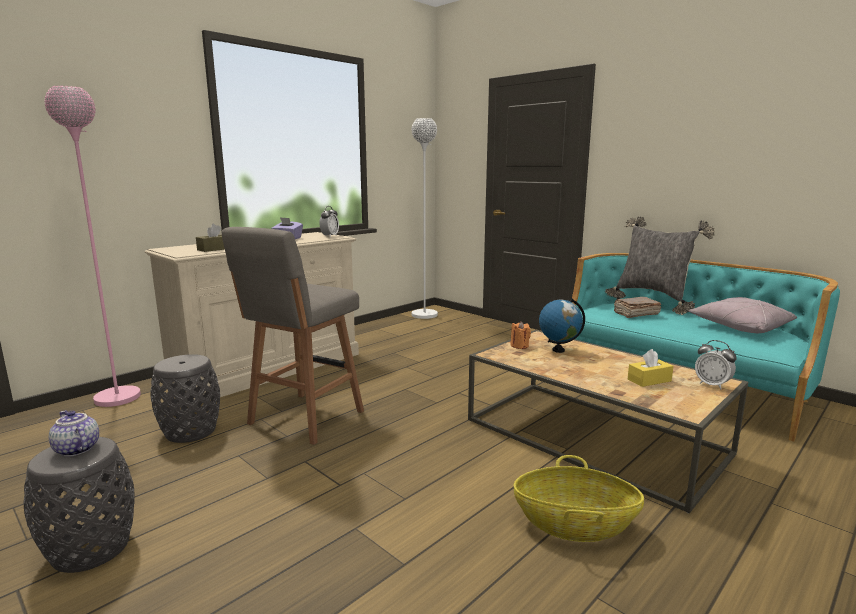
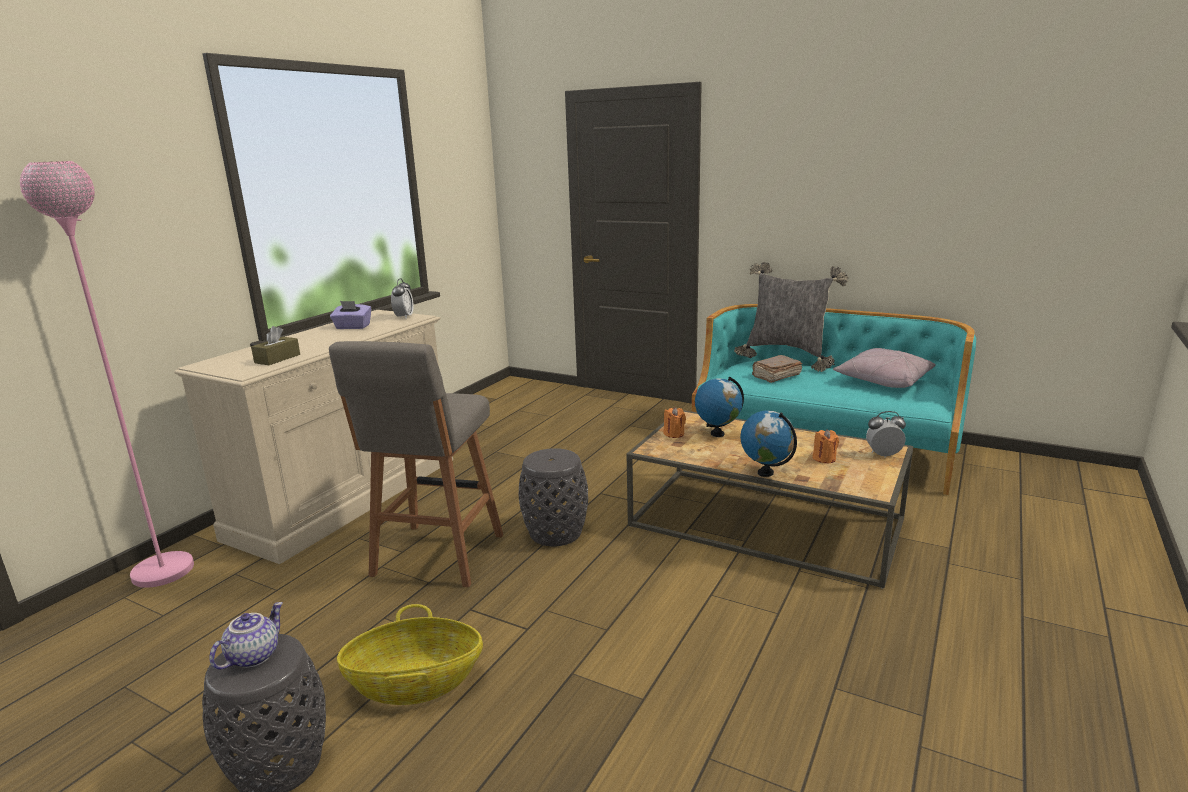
camera: 15 degrees left, 5 degrees up
(75, 449) = (253, 656): teapot -> teapot turned 90 degrees clockwise
(190, 431) = (301, 599): grey stool -> grey stool (555, 533)
(424, 315) = (505, 392): white floor lamp -> none
(574, 524) = (786, 621): basket -> basket (415, 683)
(585, 384) = (766, 473): none -> globe
(649, 380) = (824, 459): yellow tissue box -> orange candle
(712, 385) = (883, 455): alarm clock -> alarm clock turned 150 degrees clockwise

